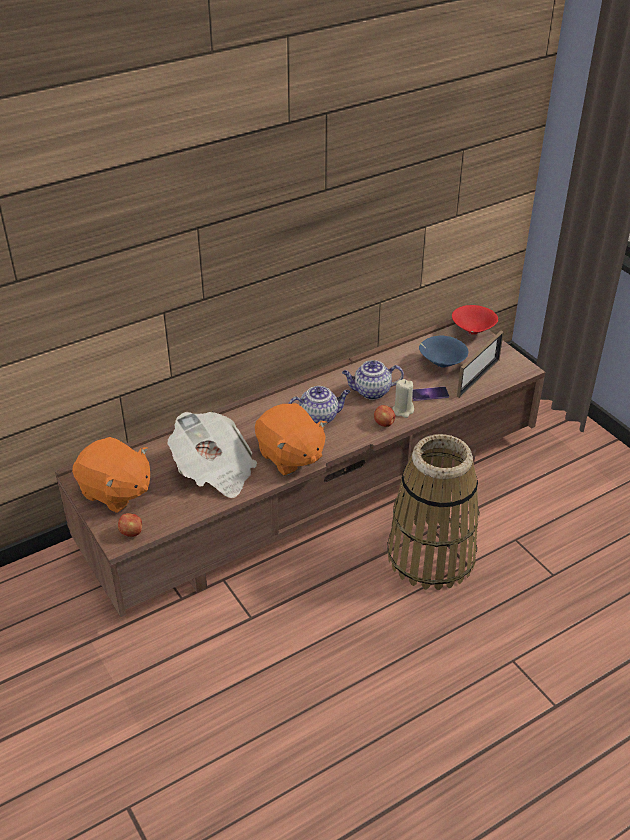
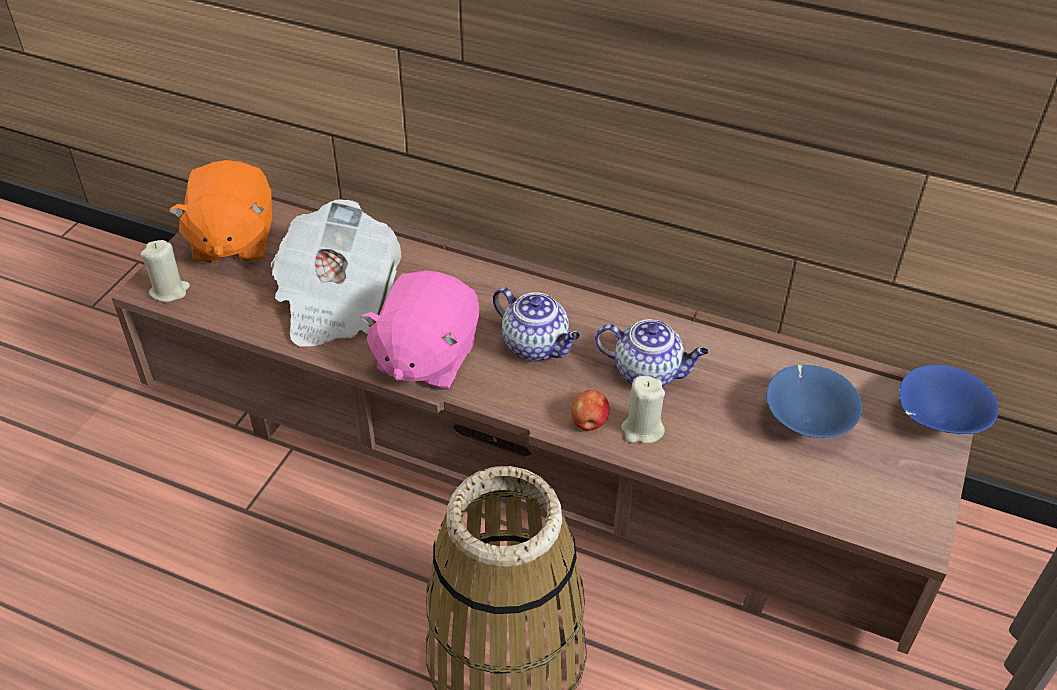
camera: 55 degrees right, 5 degrees up
(132, 533) = (169, 291): apple -> beige candle
(290, 456) = (425, 358): orange plush toy -> pink plush toy
(371, 392) = (649, 373): teapot -> teapot turned 150 degrees clockwise
(429, 394) = (714, 442): phone -> none
(472, 332) = (936, 422): red bowl -> blue bowl
(478, 378) = (822, 485): picture frame -> none

